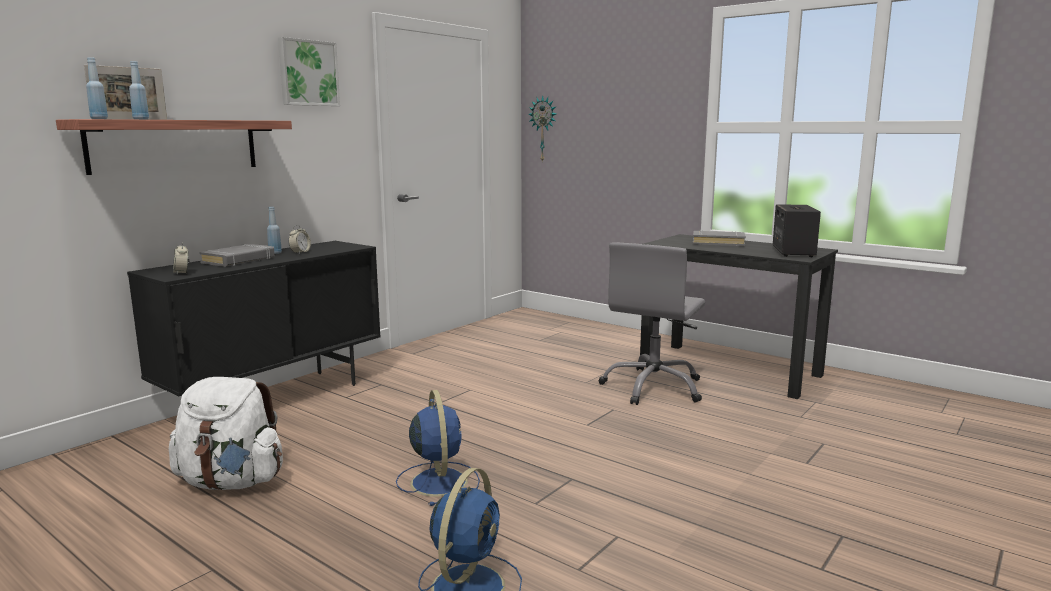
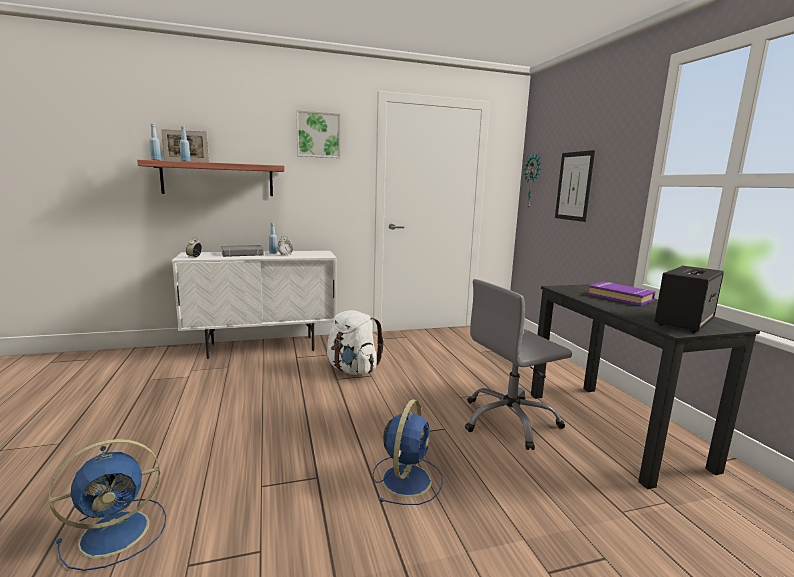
camera: 35 degrees right, 0 degrees up
(232, 482) = (159, 391): white backpack -> white backpack (352, 370)
(276, 399) = (263, 347): black cabinet -> white cabinet
(438, 481) = (241, 437): blue fan -> blue fan (407, 478)
(609, 134) = (574, 186): none -> picture
(718, 242) = (620, 297): grey book -> purple book

